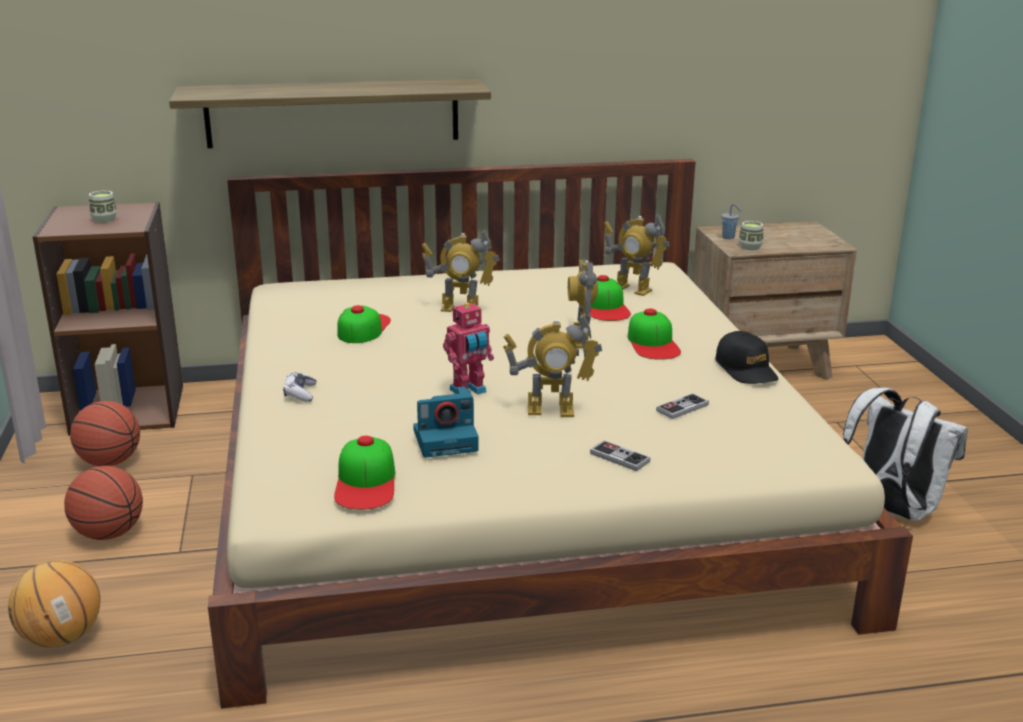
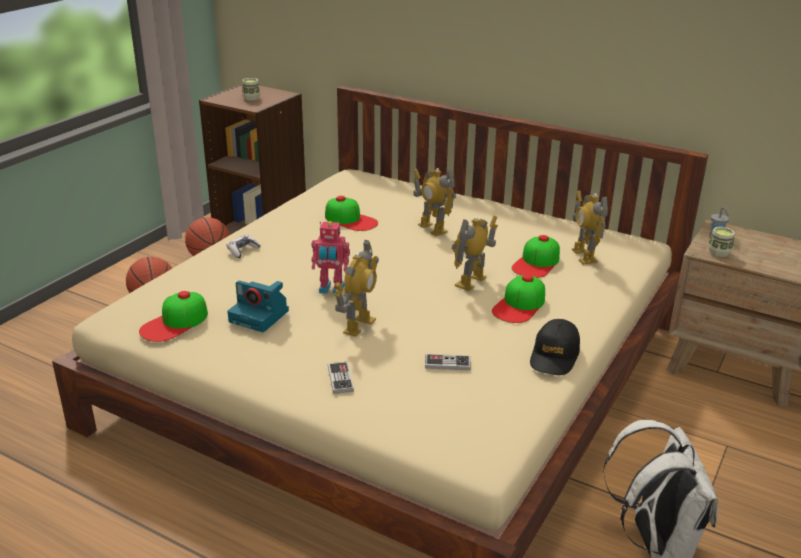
camera: 40 degrees right, 5 degrees up
(61, 637) = (61, 349): basketball -> none
(333, 113) = (415, 51): shelf -> none
(363, 328) = (350, 220): cap -> cap turned 75 degrees clockwise
(551, 411) = (358, 325): toy robot -> toy robot turned 105 degrees counterclockwise

